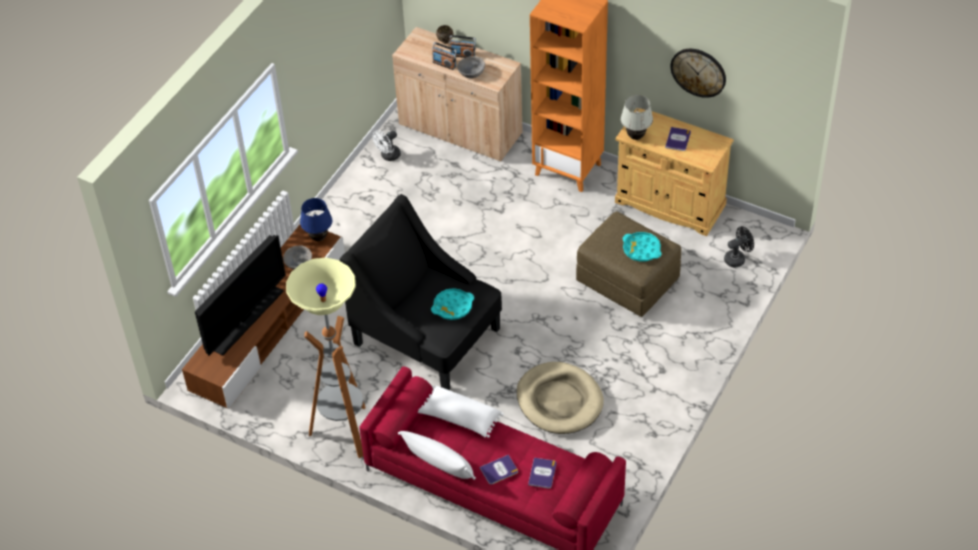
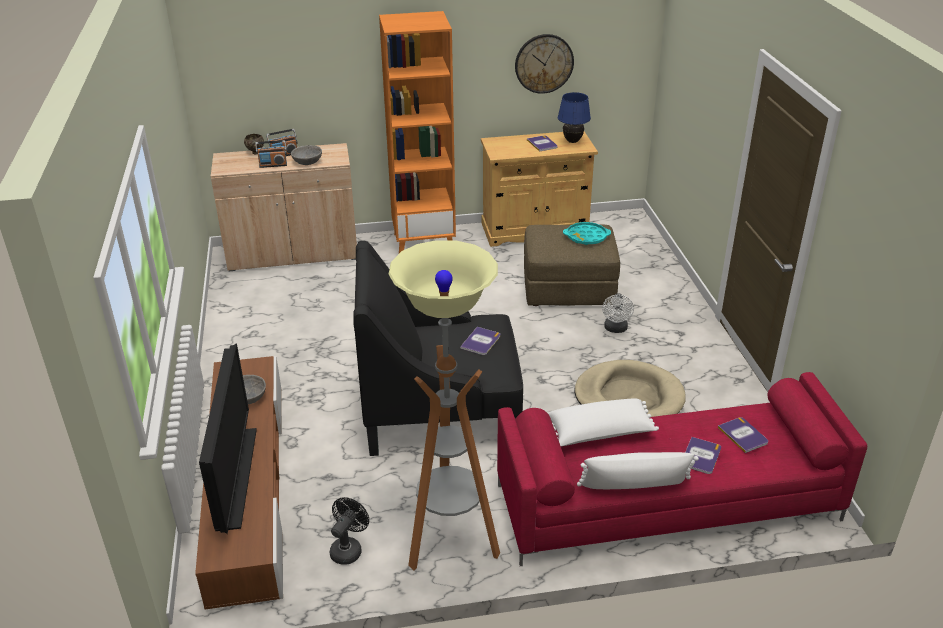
camera: 40 degrees left, 15 degrees down
(319, 238) = (249, 367): blue table lamp -> blue table lamp (572, 141)
(388, 156) = (240, 297): white fan -> white fan (616, 329)
(452, 307) = (481, 341): turquoise tray -> book
(635, 136) = (506, 153): white table lamp -> none
(737, 258) = (632, 240): black fan -> black fan (348, 549)

